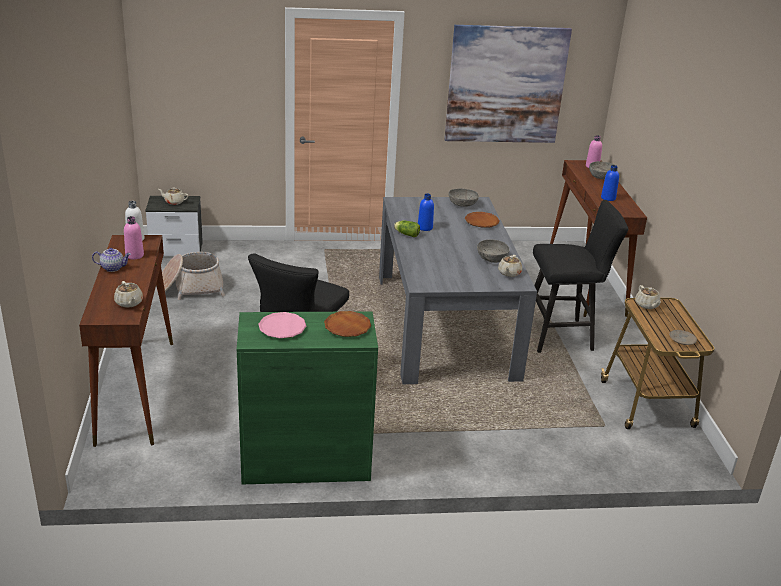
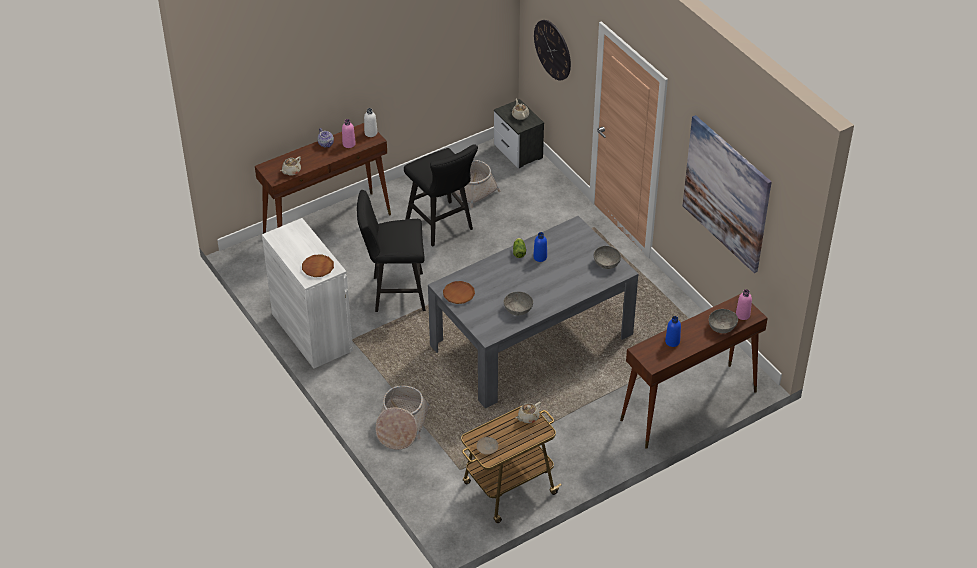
camera: 65 degrees right, 15 degrees up
(202, 96) = (552, 49): none -> wall clock
(282, 328) = (296, 242): pink plate -> none
(306, 461) = (312, 332): green cabinet -> white cabinet
(481, 222) = (580, 284): brown plate -> brown plate (458, 294)
(509, 273) = (501, 325): beige teapot -> none
(513, 444) = (401, 425): none -> basket
(563, 335) = (576, 414): black stool -> black stool (442, 227)

